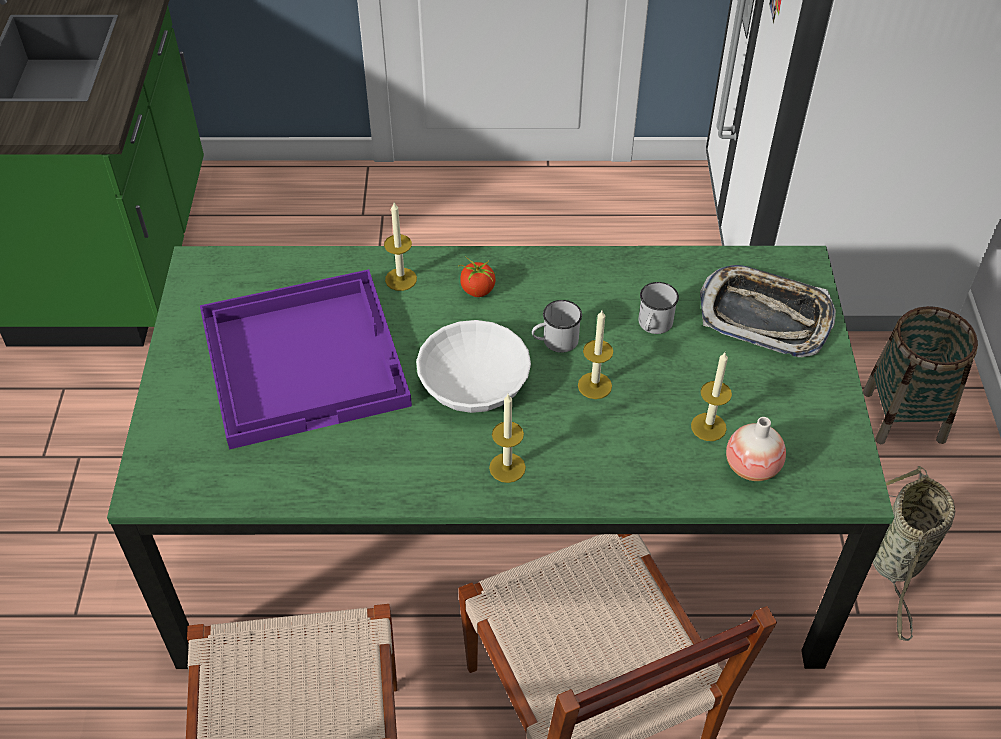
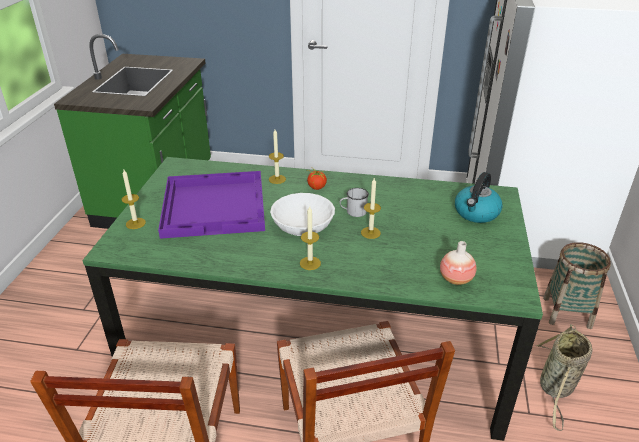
camera: 10 degrees right, 15 degrees down
(653, 325) = (410, 211): white mug -> none
(708, 427) = (433, 258): candle -> candle (135, 223)
(765, 316) = (476, 213): tray -> kettle

